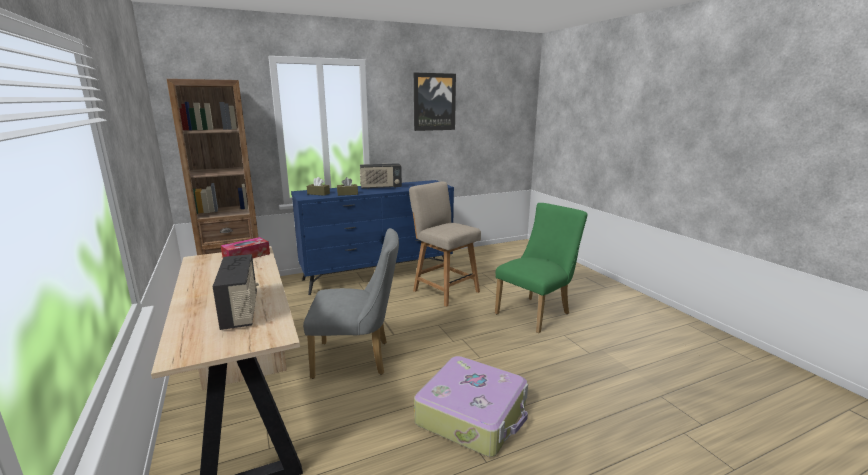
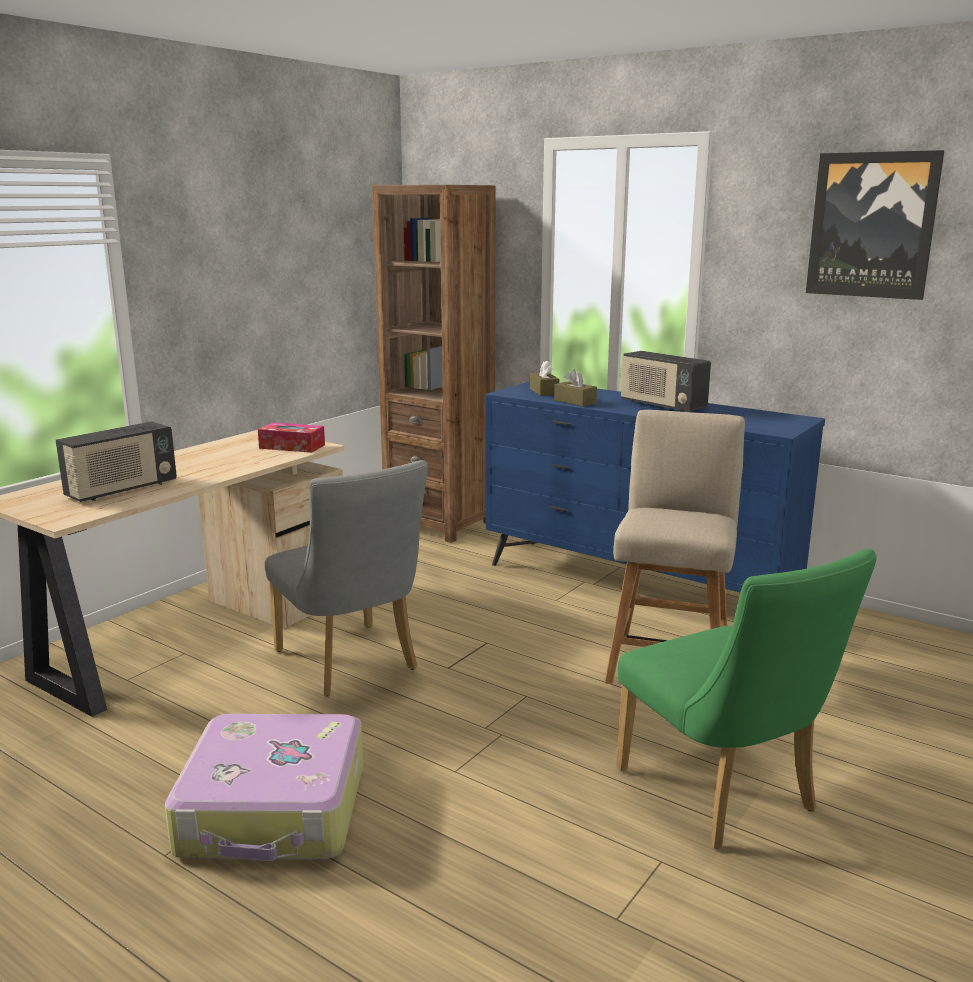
camera: 60 degrees right, 0 degrees up
(536, 312) = (725, 796): green chair -> green chair turned 45 degrees clockwise

